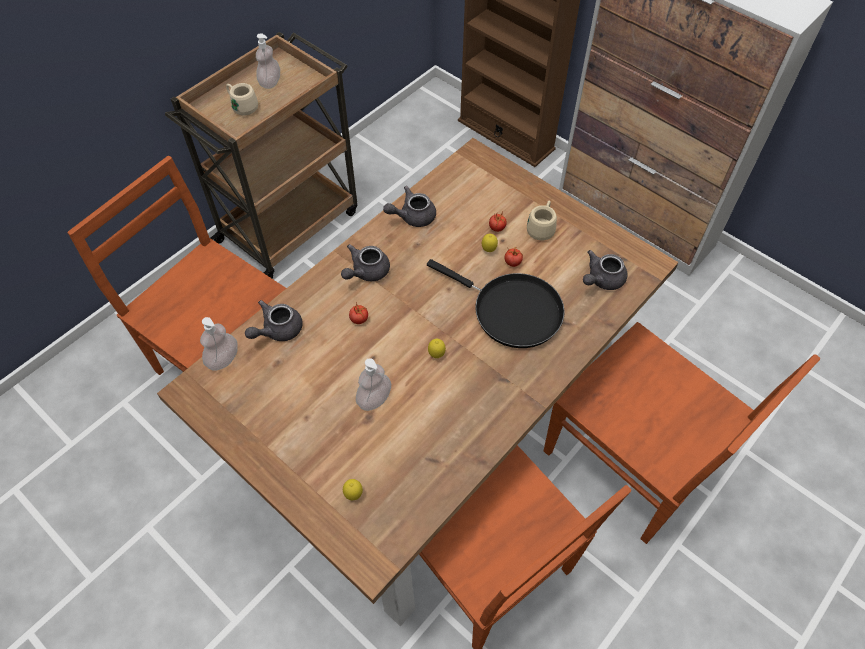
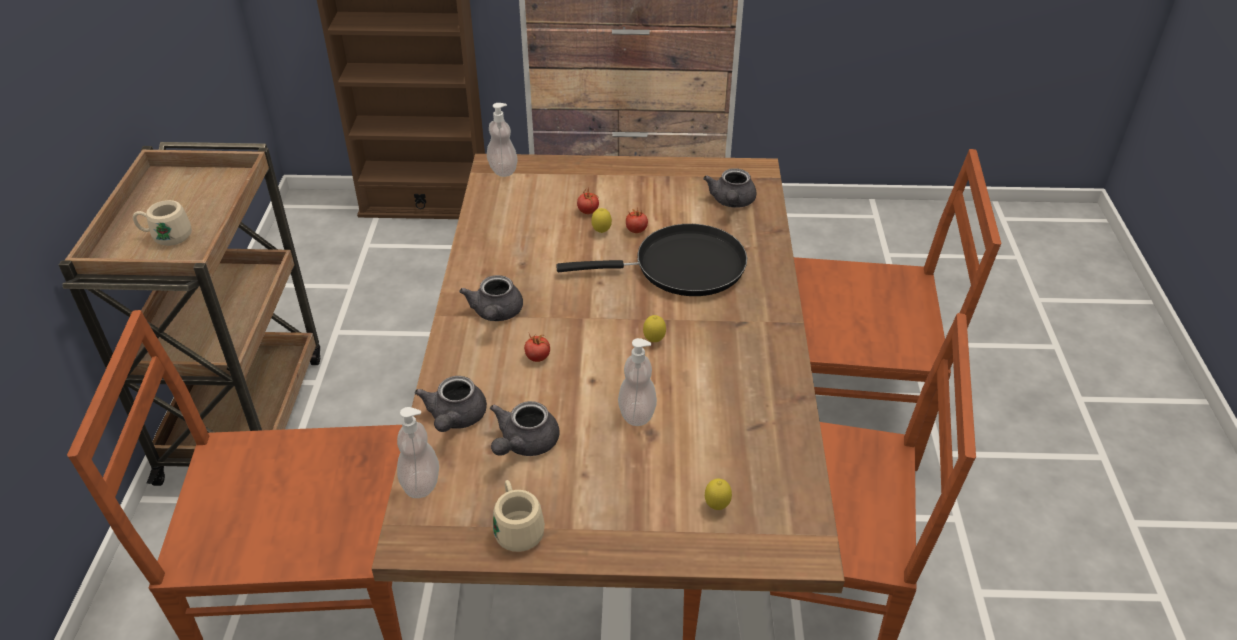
camera: 40 degrees left, 15 degrees down
(270, 82) = (178, 200): soap dispenser -> soap dispenser (503, 170)
(412, 216) = (489, 244): grey teapot -> grey teapot (524, 444)
(541, 228) = (630, 191): beige mug -> beige mug (517, 527)

